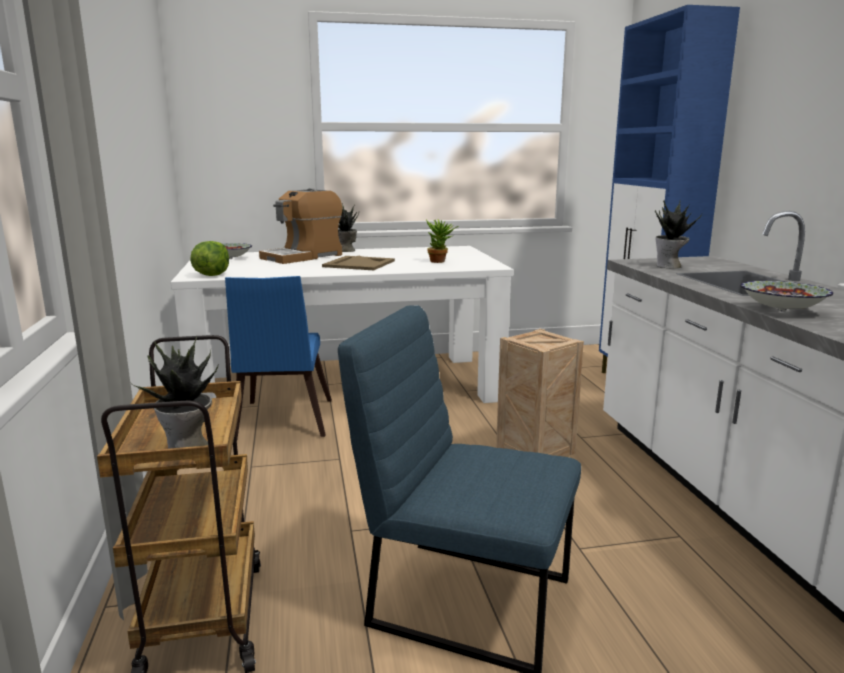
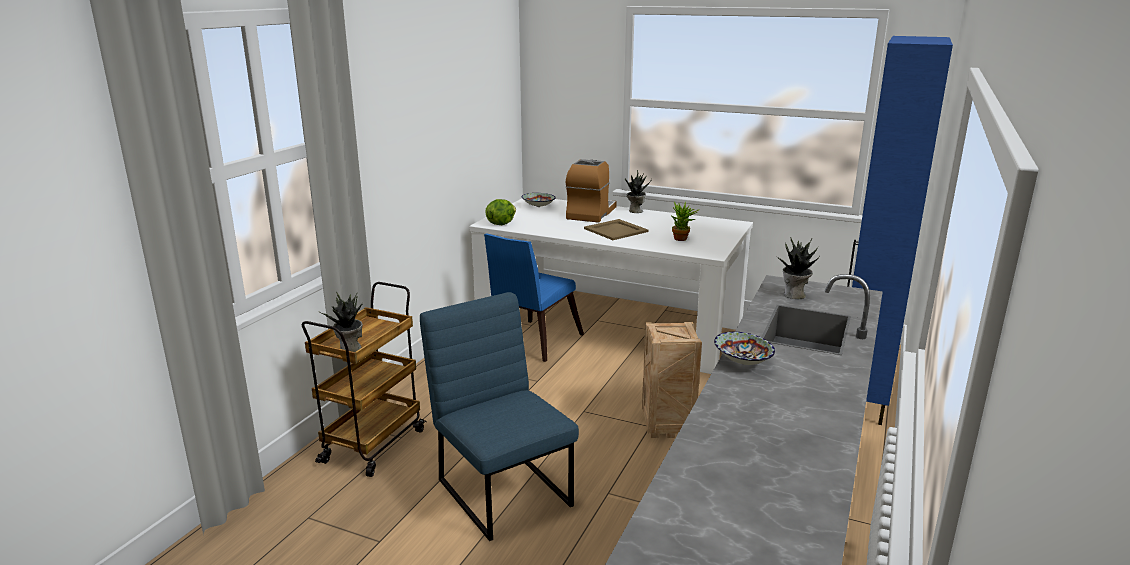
camera: 35 degrees right, 5 degrees up
(303, 257) = (591, 213): coffee machine -> coffee machine turned 120 degrees clockwise

